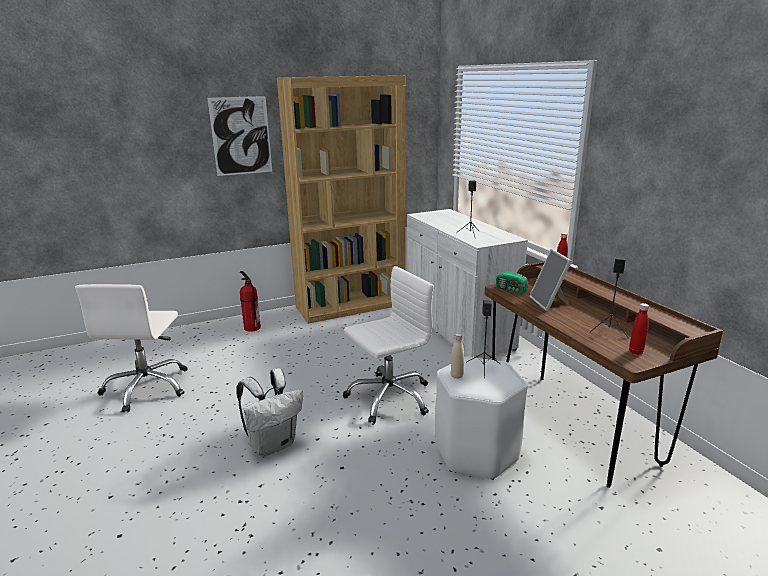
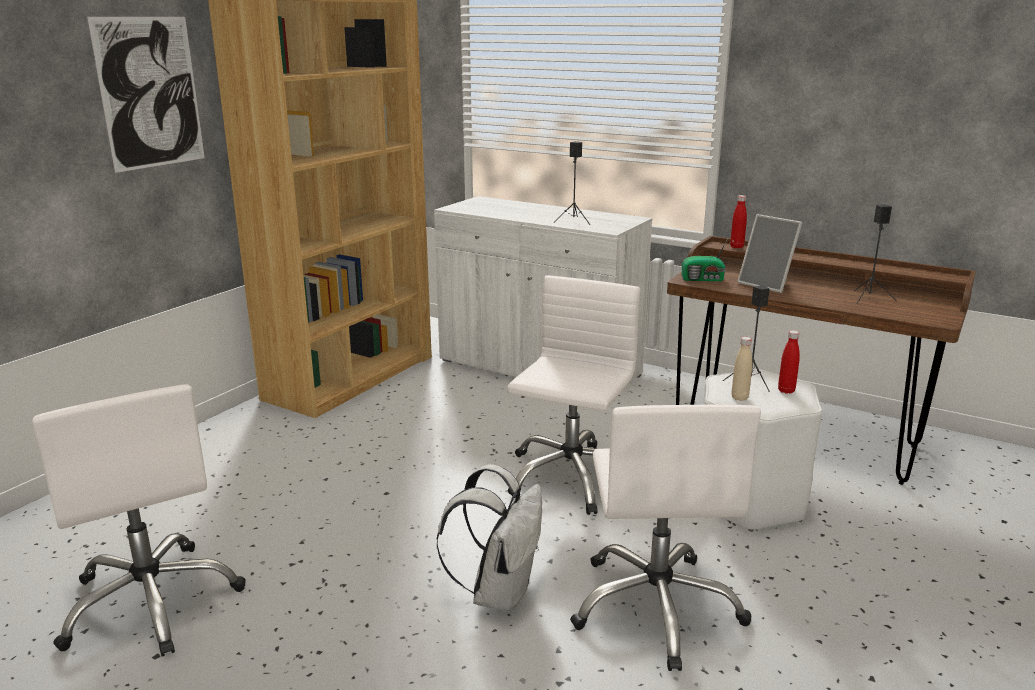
camera: 35 degrees left, 0 degrees up
(251, 327) = (223, 450): fire extinguisher -> none
(336, 488) = (657, 607): none -> white office chair
(636, 352) = (925, 311): red bottle -> red bottle (786, 391)

